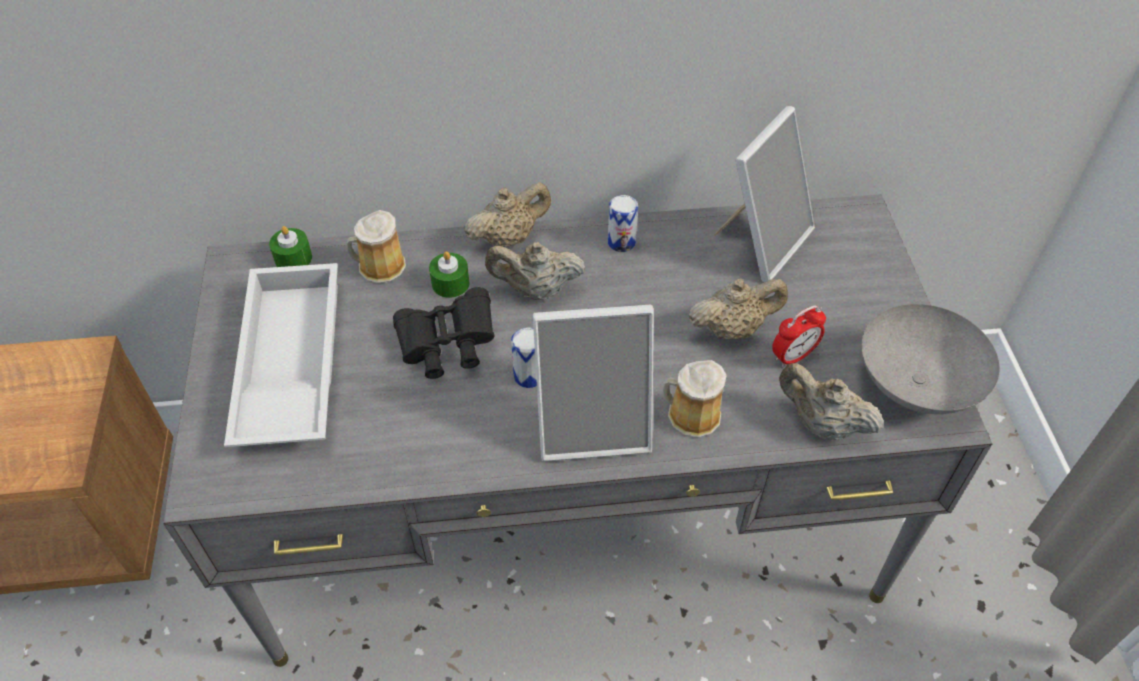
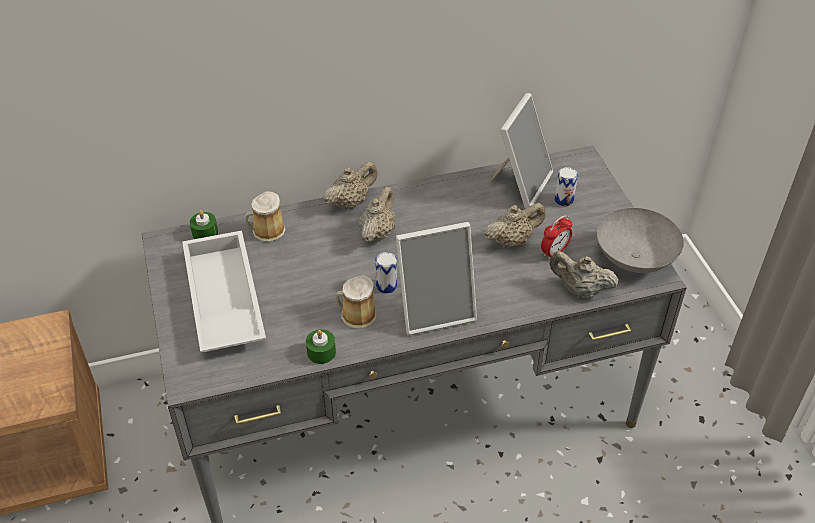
camera: 10 degrees left, 5 degrees down
(447, 347) = (327, 275): black binoculars -> none
(450, 283) = (318, 236): green candle -> green candle (321, 352)
(536, 290) = (377, 233): beige teapot -> beige teapot turned 120 degrees clockwise
(621, 242) = (427, 196): can -> can (563, 200)
(690, 414) = (496, 295): mug -> mug (356, 315)

